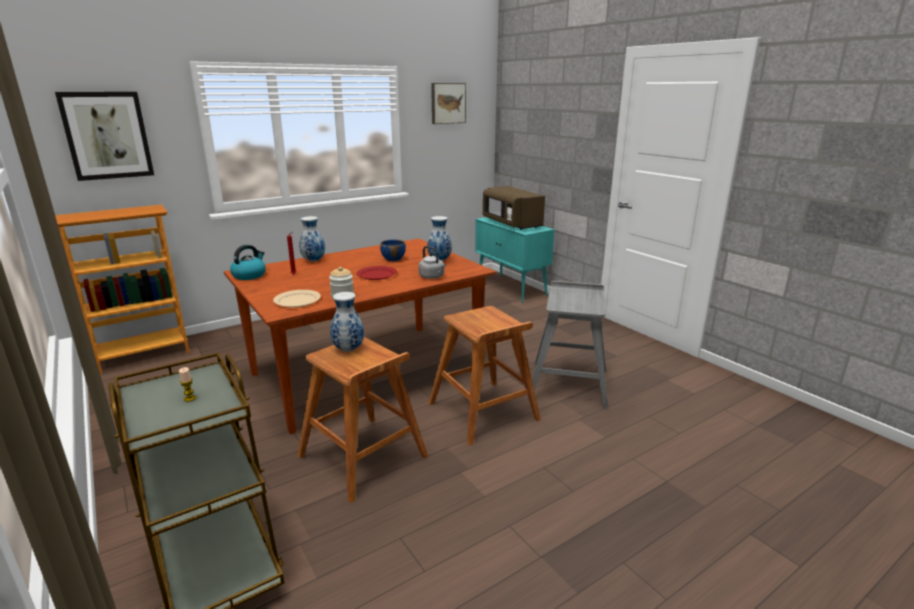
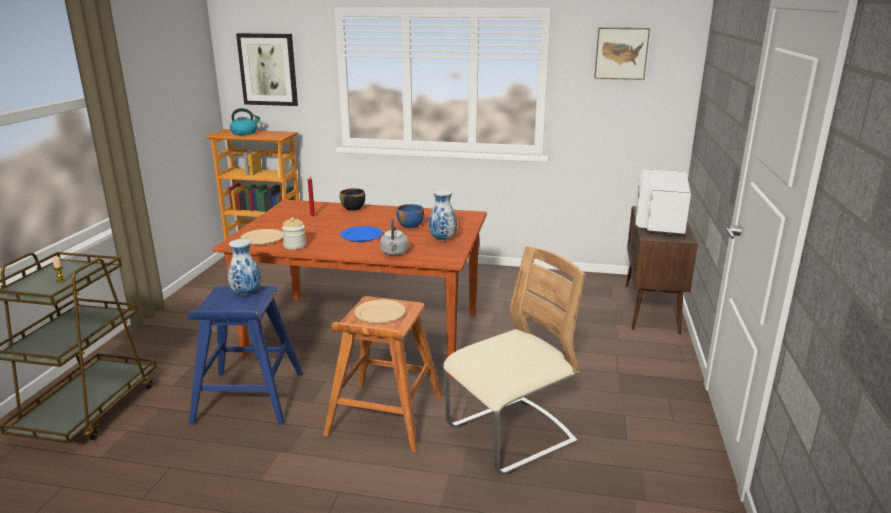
camera: 45 degrees right, 0 degrees up
(249, 275) = (287, 208): kettle -> kettle (244, 133)
(313, 260) = (353, 208): vase -> black bowl
(363, 457) = (248, 398): brown stool -> blue stool
(377, 274) = (361, 236): red plate -> blue plate
(482, 321) = (380, 313): none -> beige plate
(511, 223) = (659, 222): brown microwave -> white microwave
(511, 288) = (651, 309): turquoise cabinet -> brown cabinet
(568, 383) = (510, 436): grey stool -> beige chair

